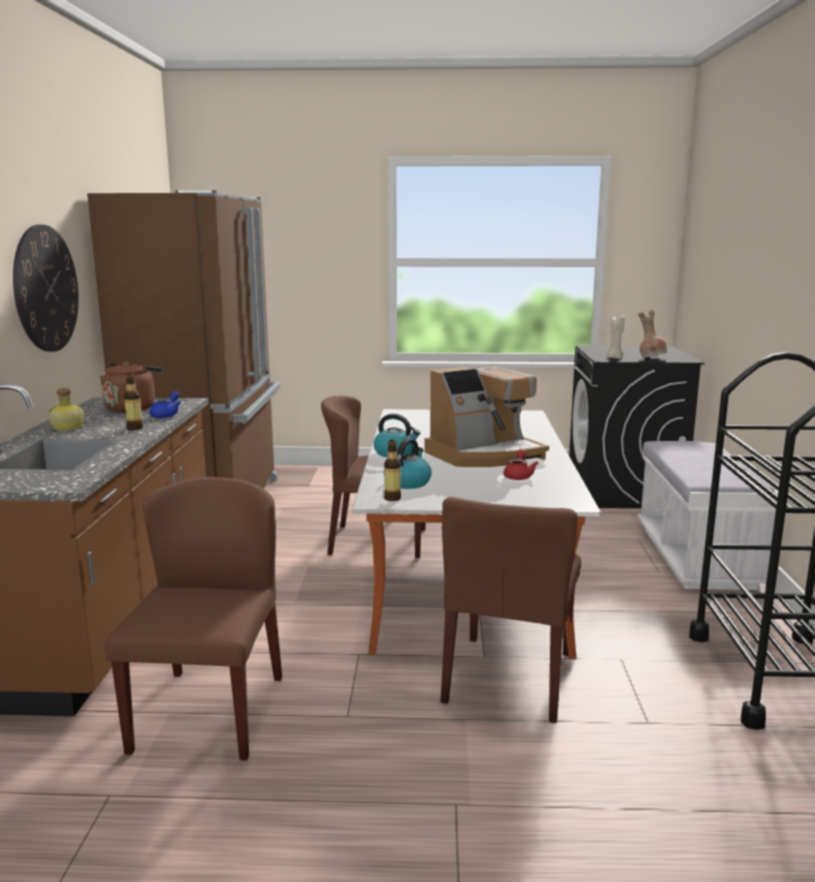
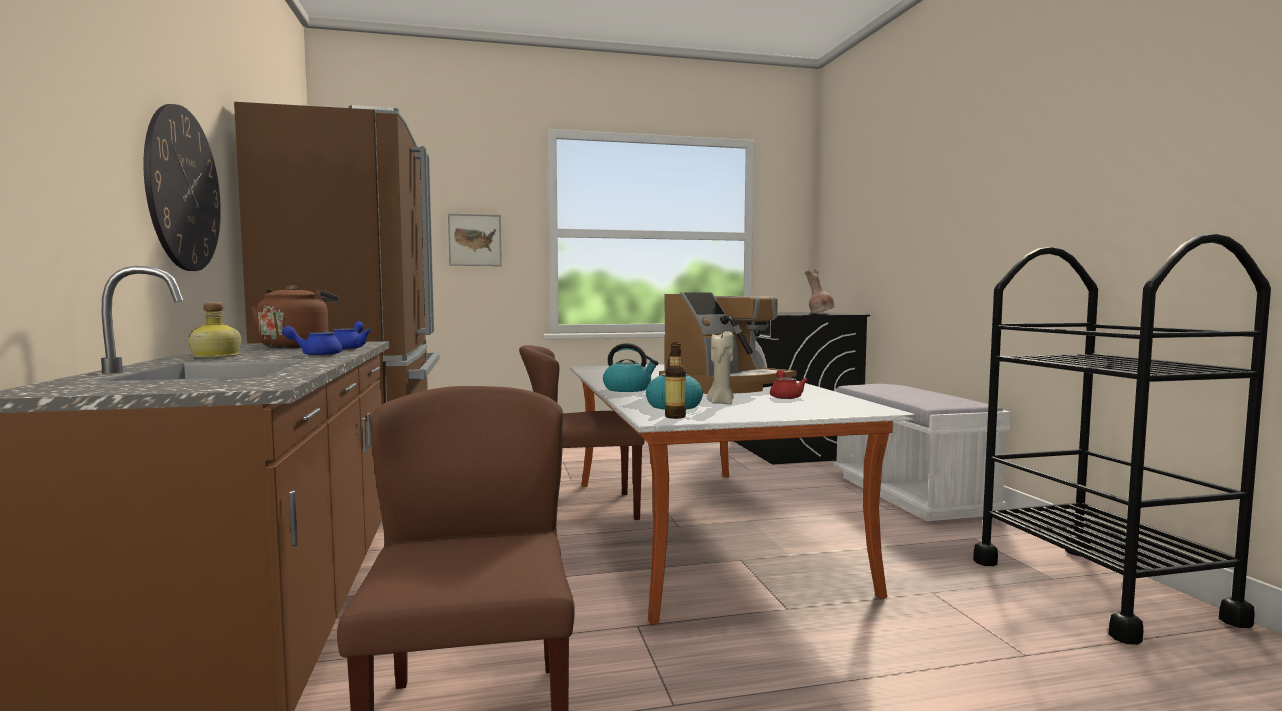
camera: 15 degrees left, 10 degrees down
(134, 428) = (316, 354): bottle -> blue teapot
(317, 270) = (475, 240): none -> picture
(509, 677) = (833, 627): brown chair -> none
(614, 358) = (786, 314): beige candle -> beige candle (720, 403)

